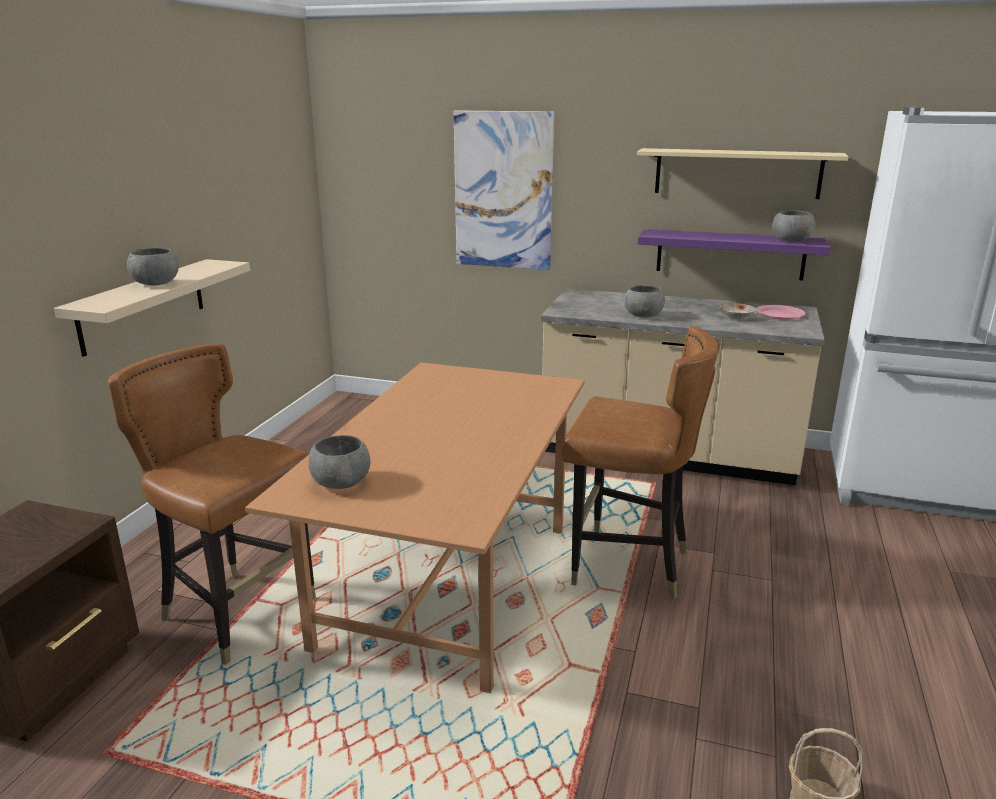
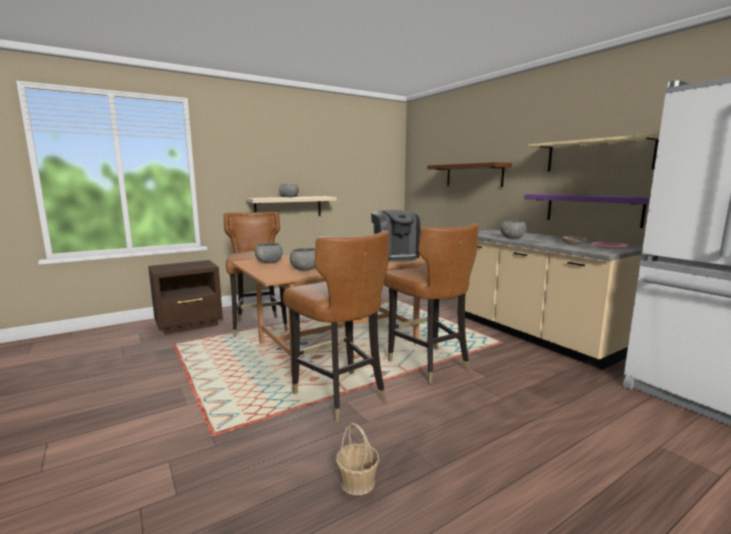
camera: 40 degrees right, 10 degrees down
(503, 191) = (474, 175): picture -> brown shelf
(513, 393) = (395, 256): none -> coffee machine
(602, 685) = (339, 395): none -> brown chair
(791, 240) = (624, 196): grey bowl -> grey bowl (305, 269)

